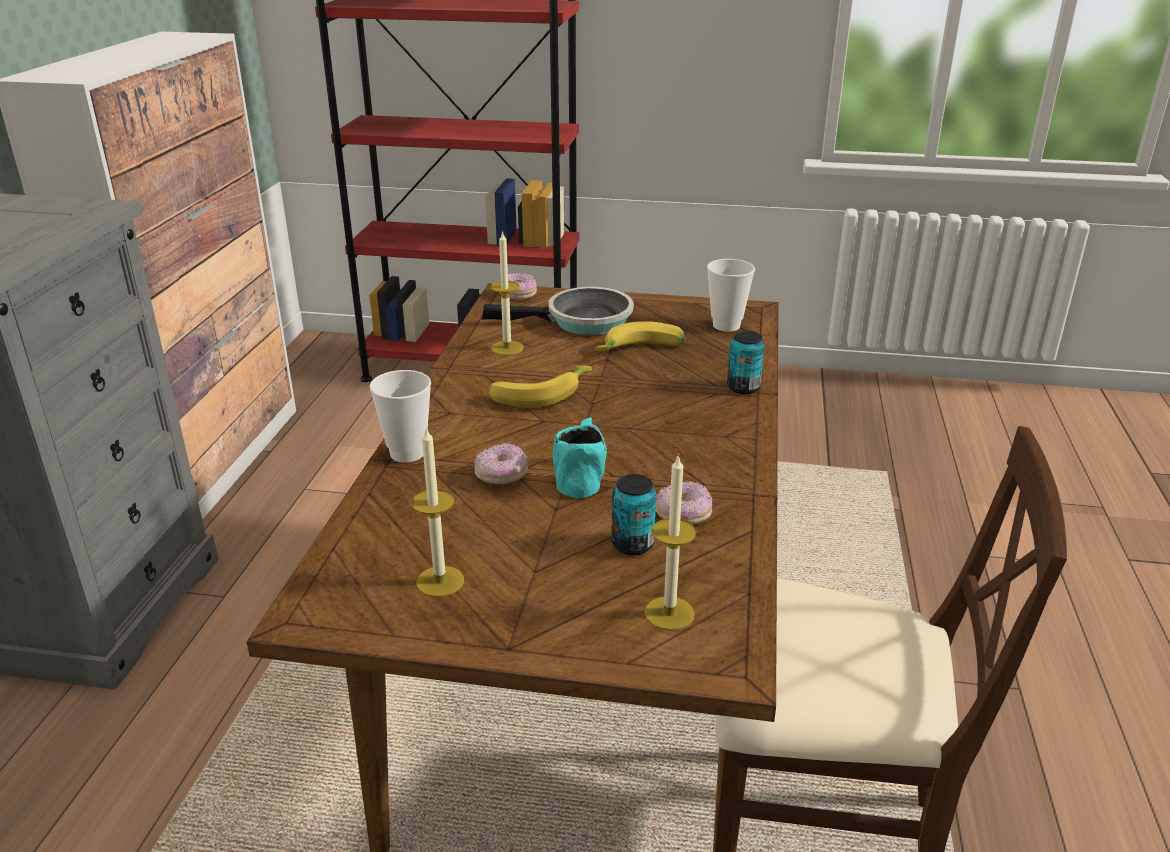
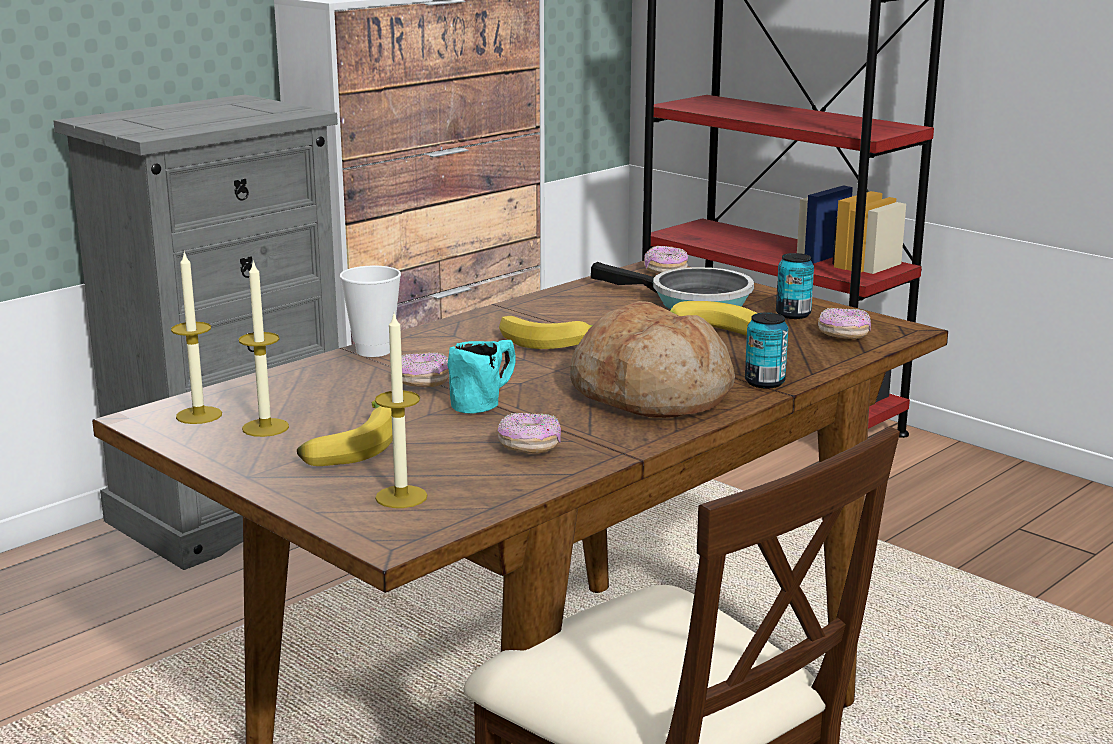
camera: 35 degrees right, 10 degrees down
(507, 348) = (583, 305): candle -> candle (199, 415)
(546, 572) = (351, 446): none -> banana
(632, 544) = (450, 451): can -> can (793, 314)
(688, 426) = (651, 394): none -> bread
(726, 325) = (843, 335): cup -> donut

